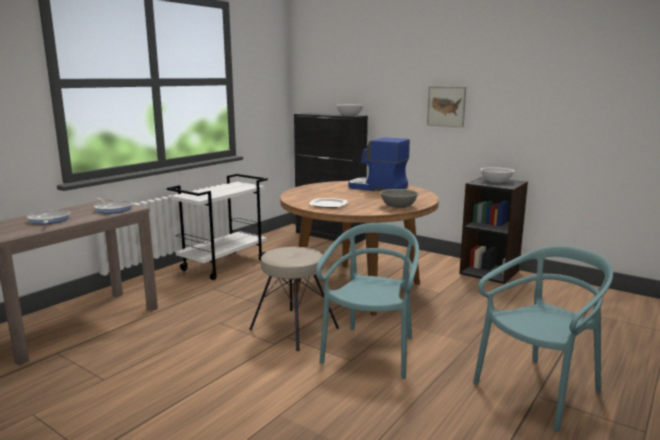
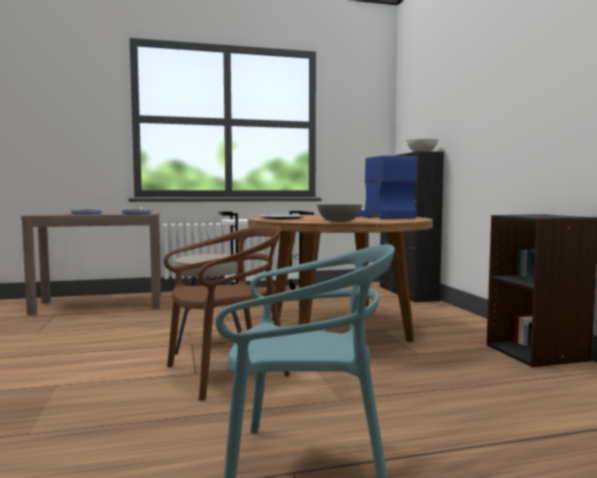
camera: 40 degrees right, 10 degrees down
(371, 352) = (227, 373): turquoise chair -> brown chair
(446, 106) = (510, 125): picture -> none
(496, 181) = (543, 215): white bowl -> none

